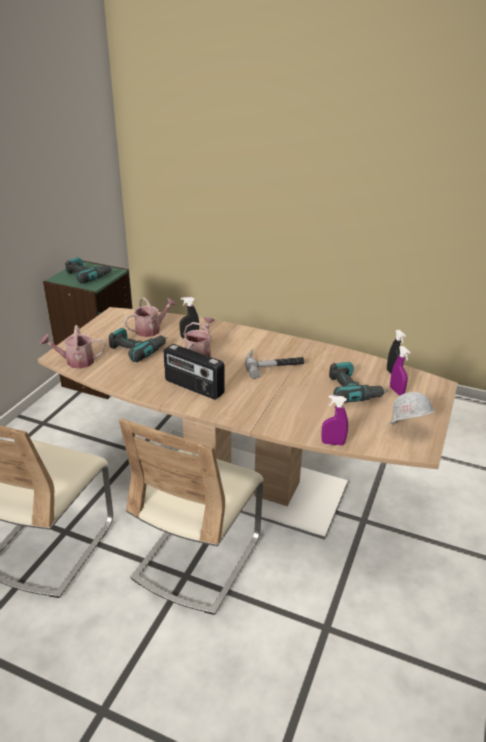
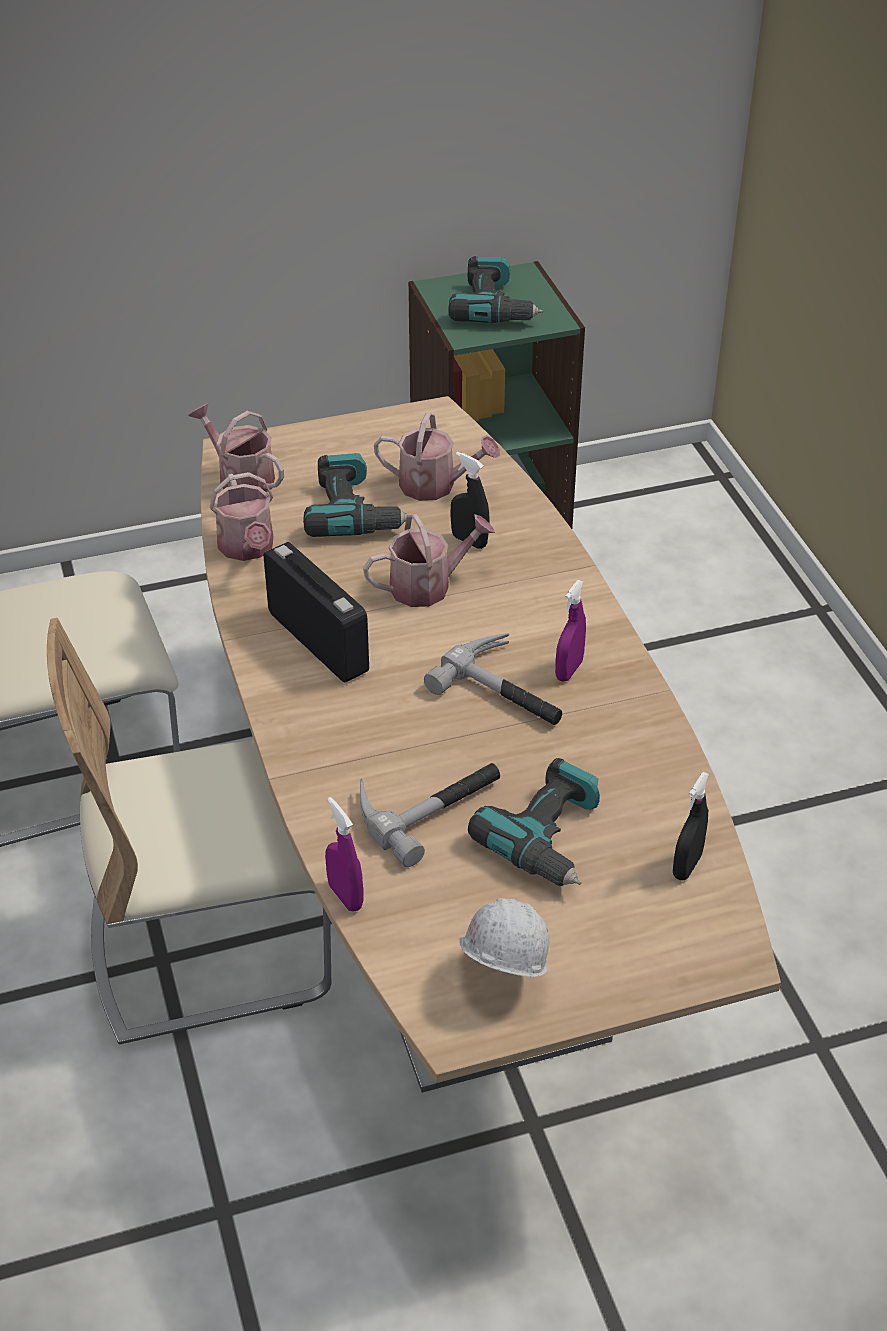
camera: 50 degrees right, 10 degrees up
(118, 378) = (248, 548): none -> watering can
(193, 387) = (319, 641): radio -> radio turned 150 degrees clockwise
(308, 405) = (429, 805): none -> hammer
(396, 391) = (624, 902): purple spray bottle -> purple spray bottle (569, 670)

